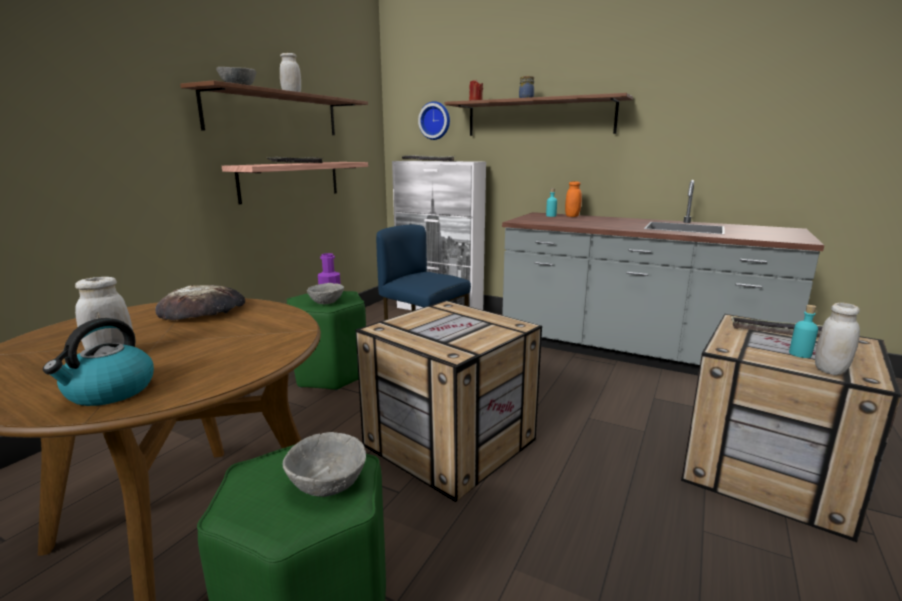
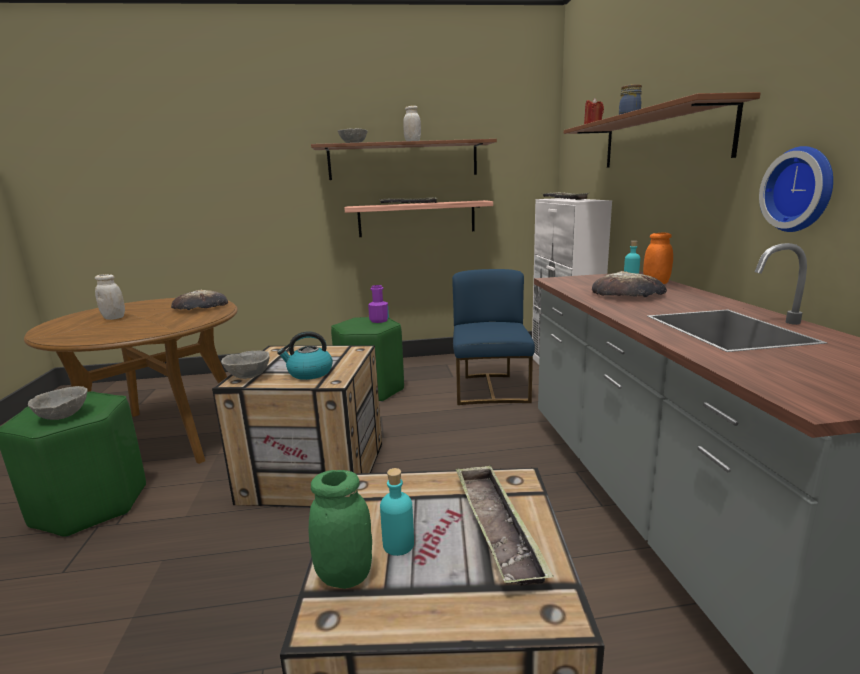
camera: 55 degrees right, 0 degrees up
(109, 392) = (64, 331): kettle -> kettle (309, 373)
(326, 303) = (354, 327): grey bowl -> grey bowl (248, 376)
(435, 121) = (587, 151): wall clock -> wall clock (801, 189)
(588, 222) = (628, 294): none -> bread
(830, 370) = (345, 576): white jar -> green jar

